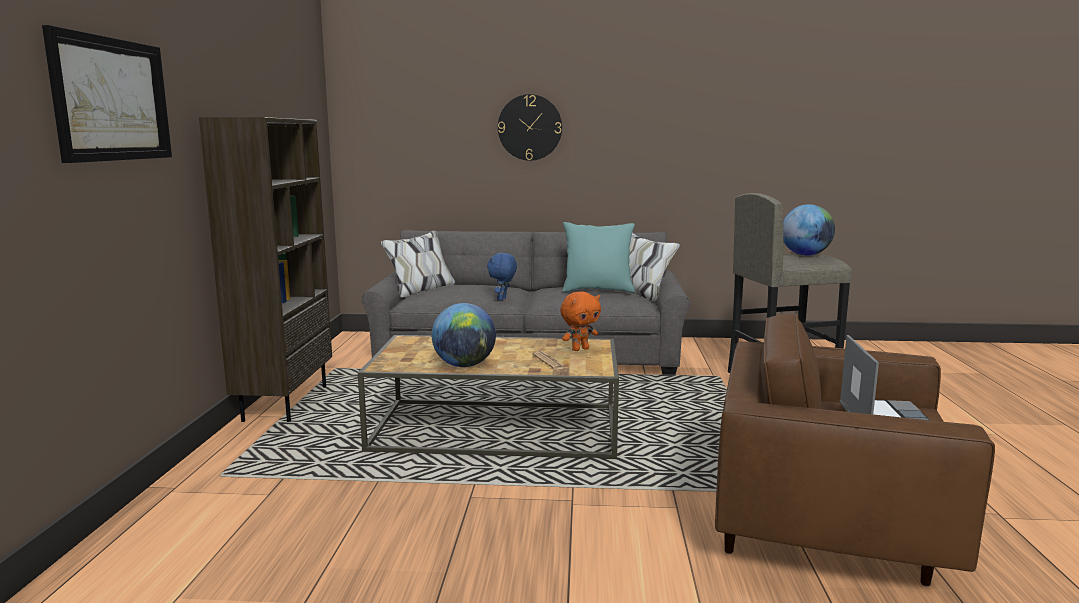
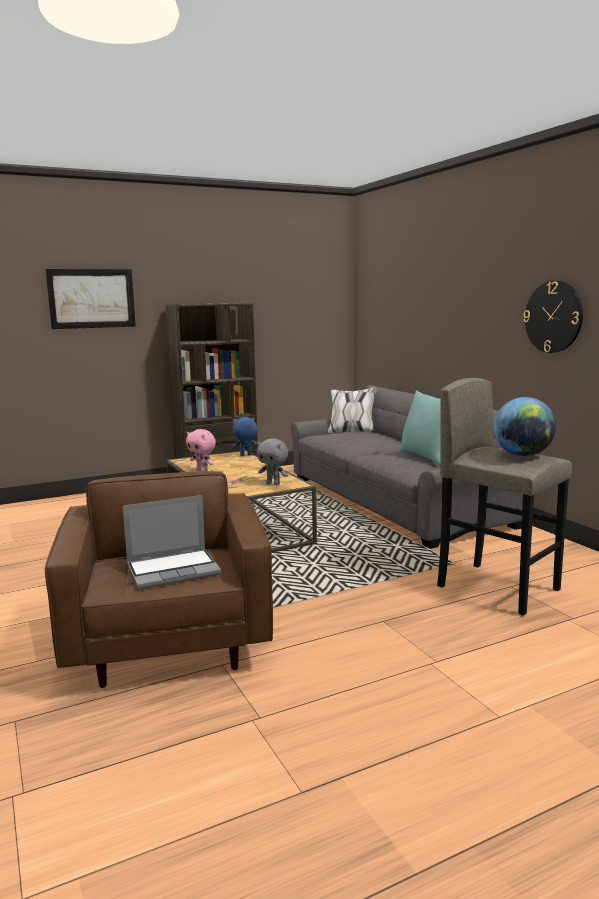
camera: 60 degrees right, 0 degrees up
(464, 365) = (202, 471): globe -> pink plush toy
(502, 299) = (357, 447): blue plush toy -> blue plush toy (245, 455)
(530, 127) = (449, 304): wall clock -> wall clock (553, 317)
(580, 349) = (273, 484): orange plush toy -> grey plush toy

